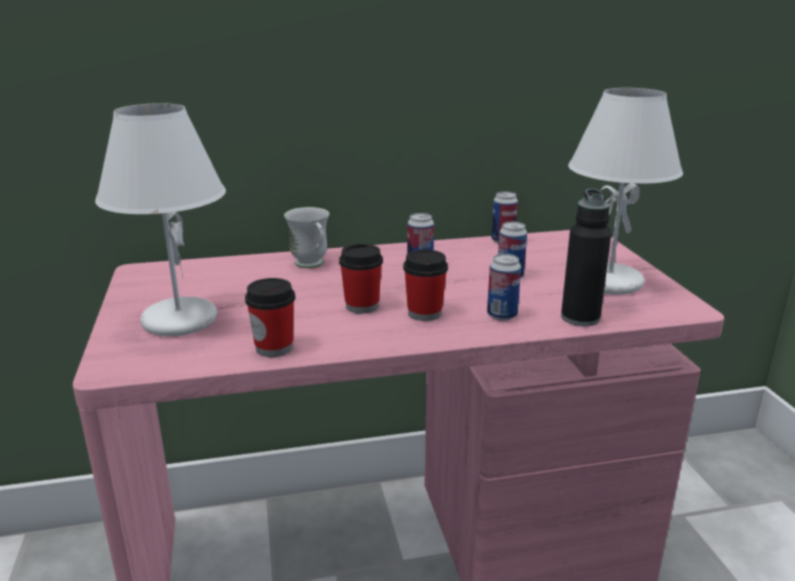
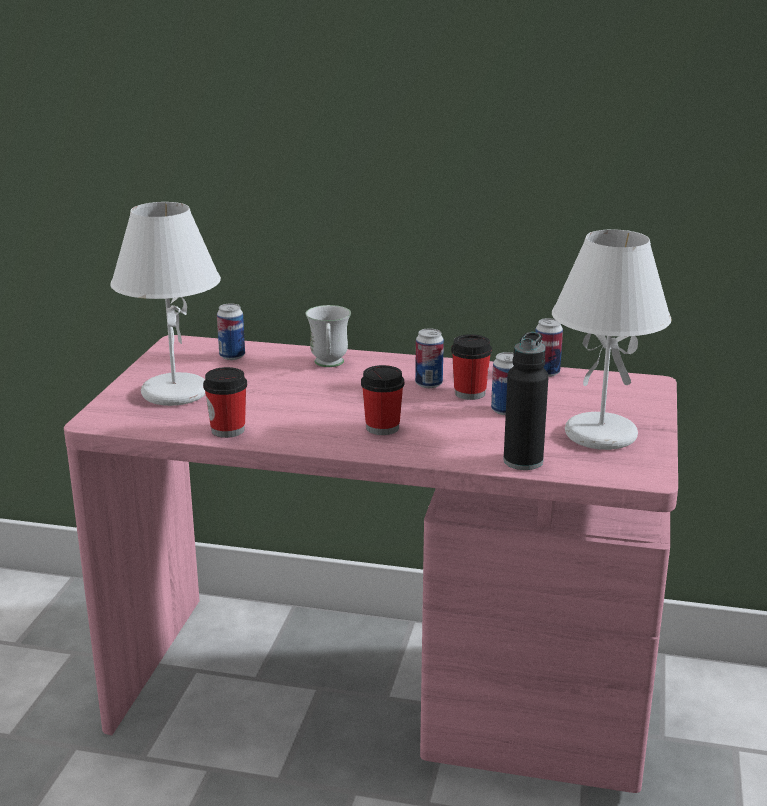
camera: 25 degrees right, 0 degrees up
(362, 306) = (334, 410): cup -> cup (470, 393)
(502, 315) = (451, 444): can -> can (232, 356)

